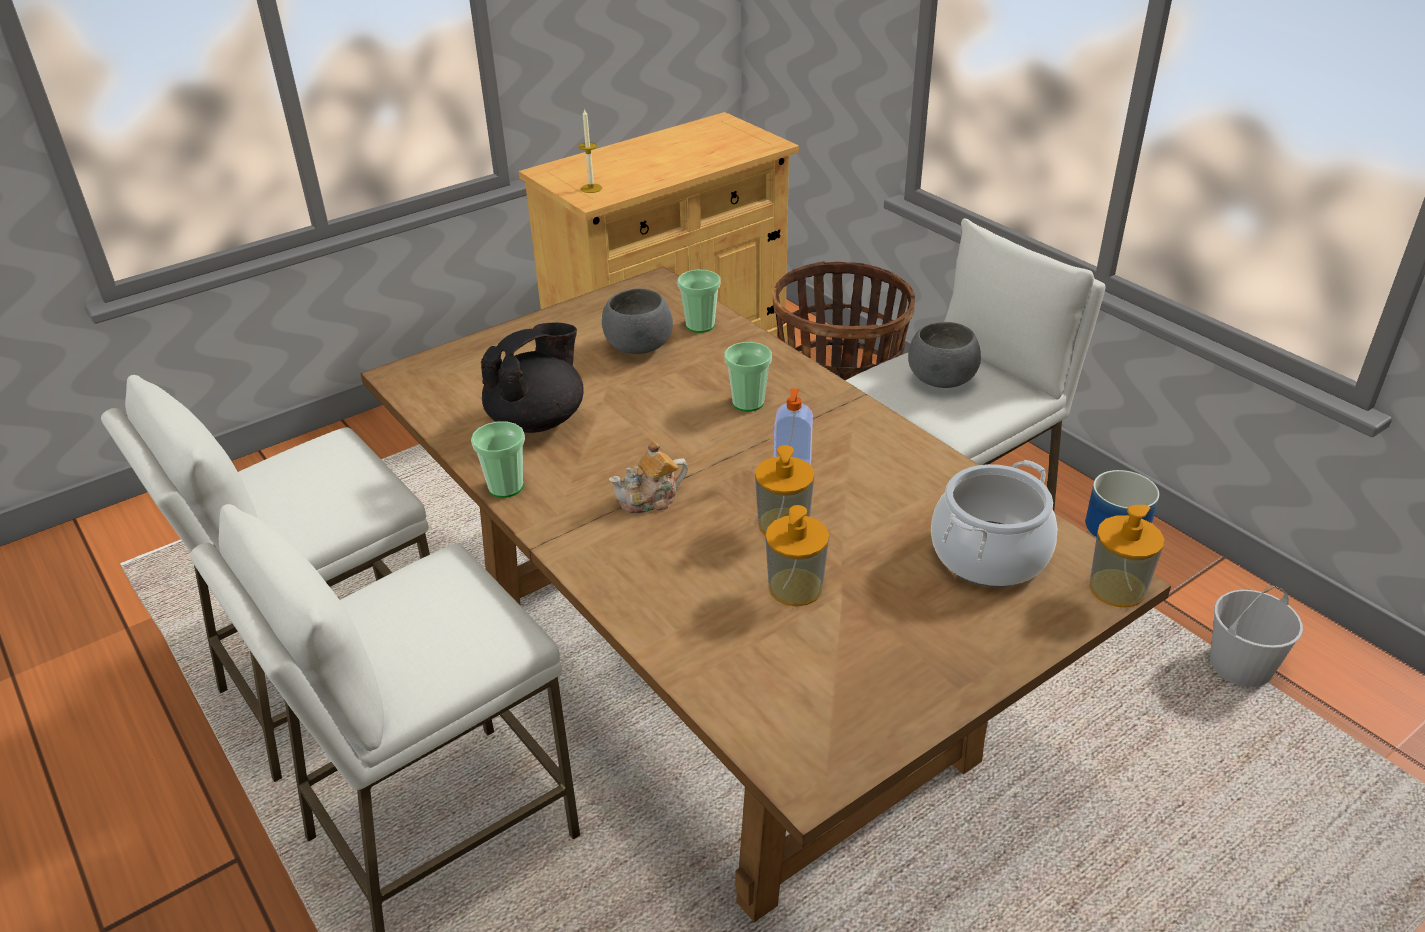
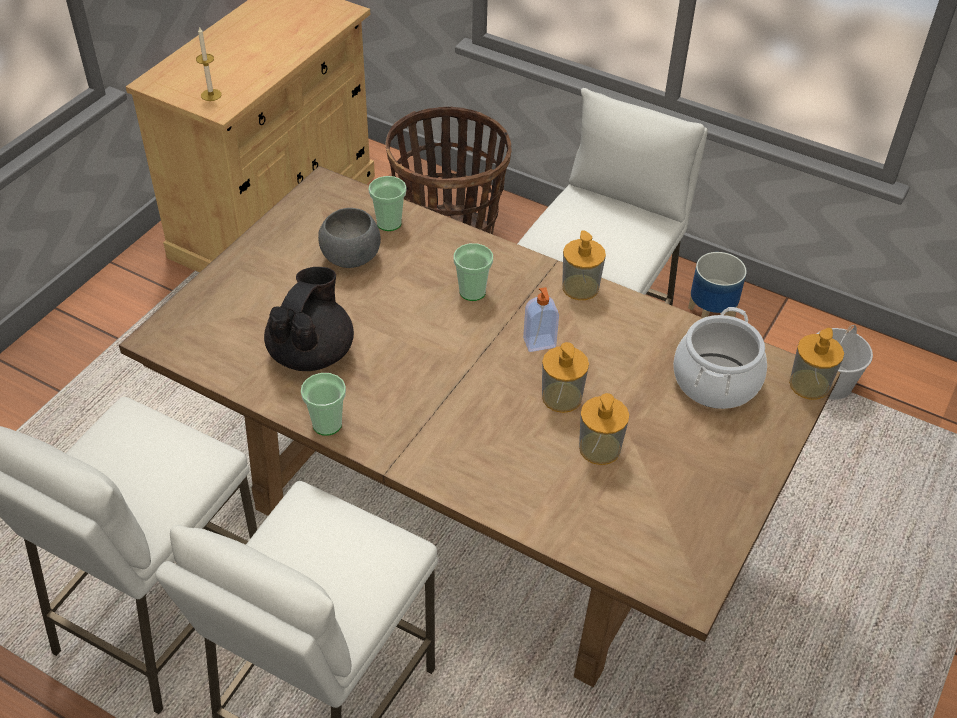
camera: 25 degrees left, 10 degrees up
(650, 499) = (450, 403): teapot -> none
(876, 424) = (580, 287): none -> soap dispenser
(941, 380) = (594, 227): grey bowl -> none

